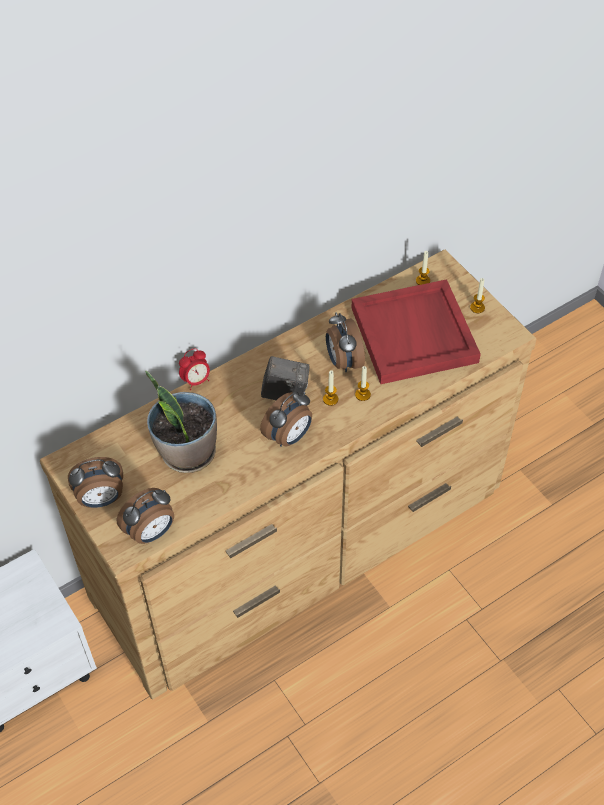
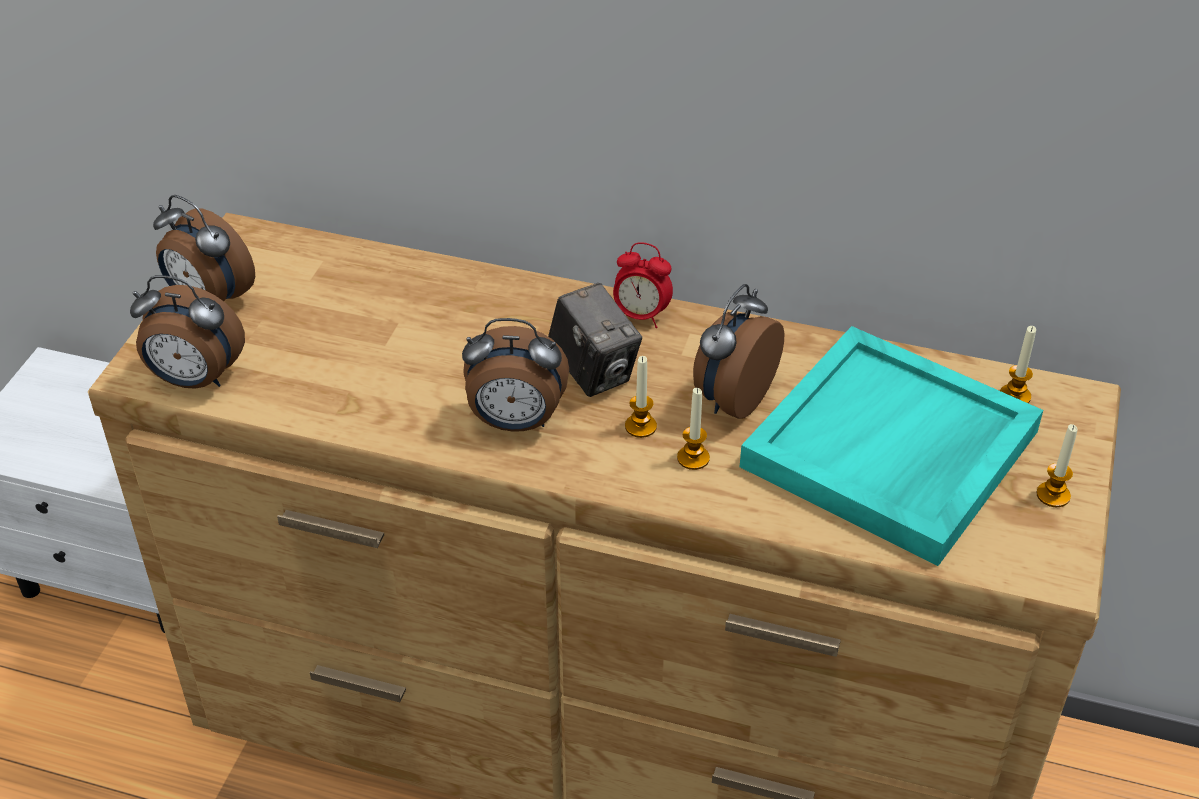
camera: 50 degrees right, 10 degrees down
(187, 453) = (372, 335): potted plant -> none
(196, 381) = (512, 271): alarm clock -> alarm clock (641, 316)
(415, 335) = (891, 451): red tray -> turquoise tray

